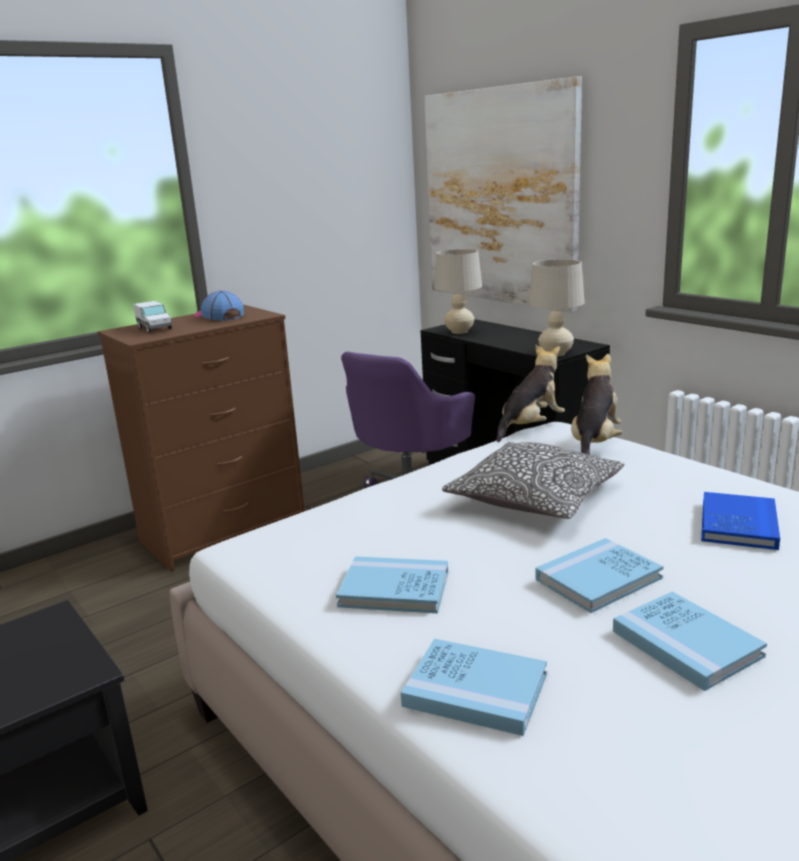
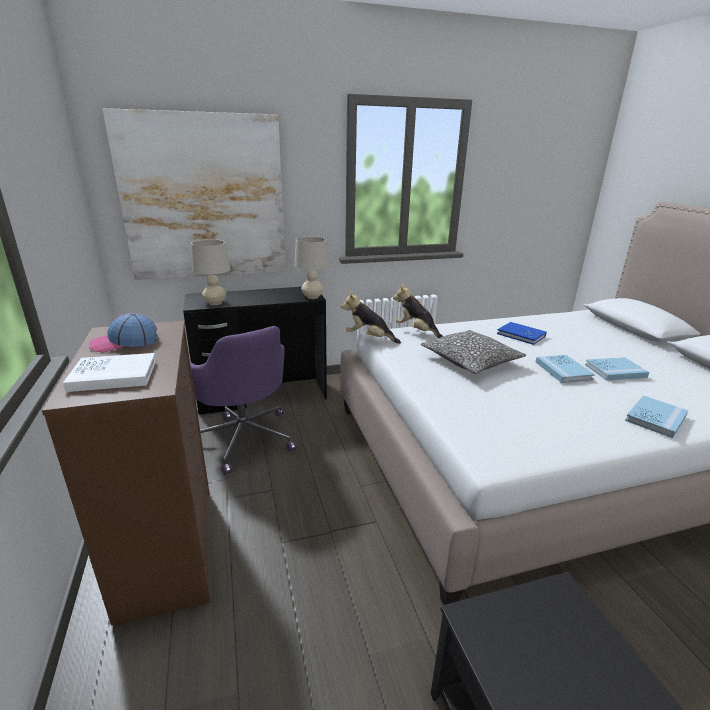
camera: 70 degrees left, 5 degrees up
(154, 328) = (113, 375): toy truck -> white book
(394, 589) = (563, 418): blue book -> none
(530, 426) = (369, 338): plush toy -> plush toy turned 45 degrees counterclockwise

